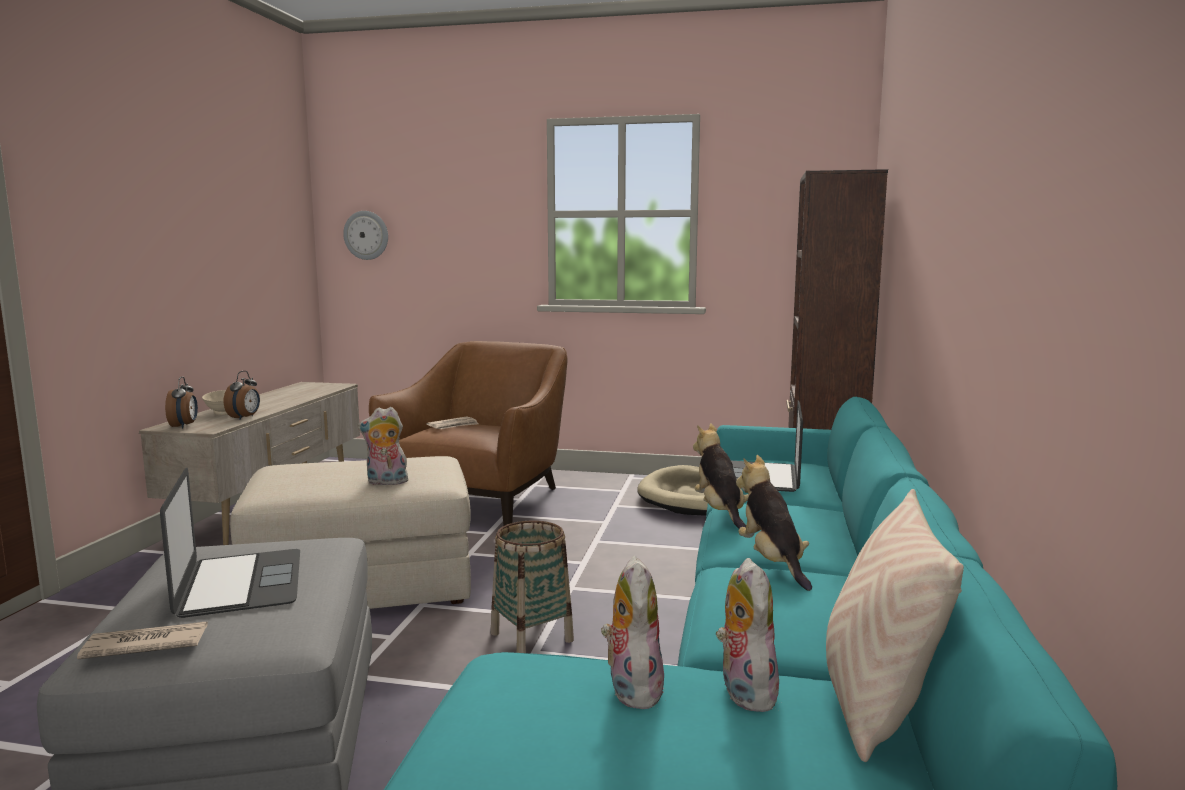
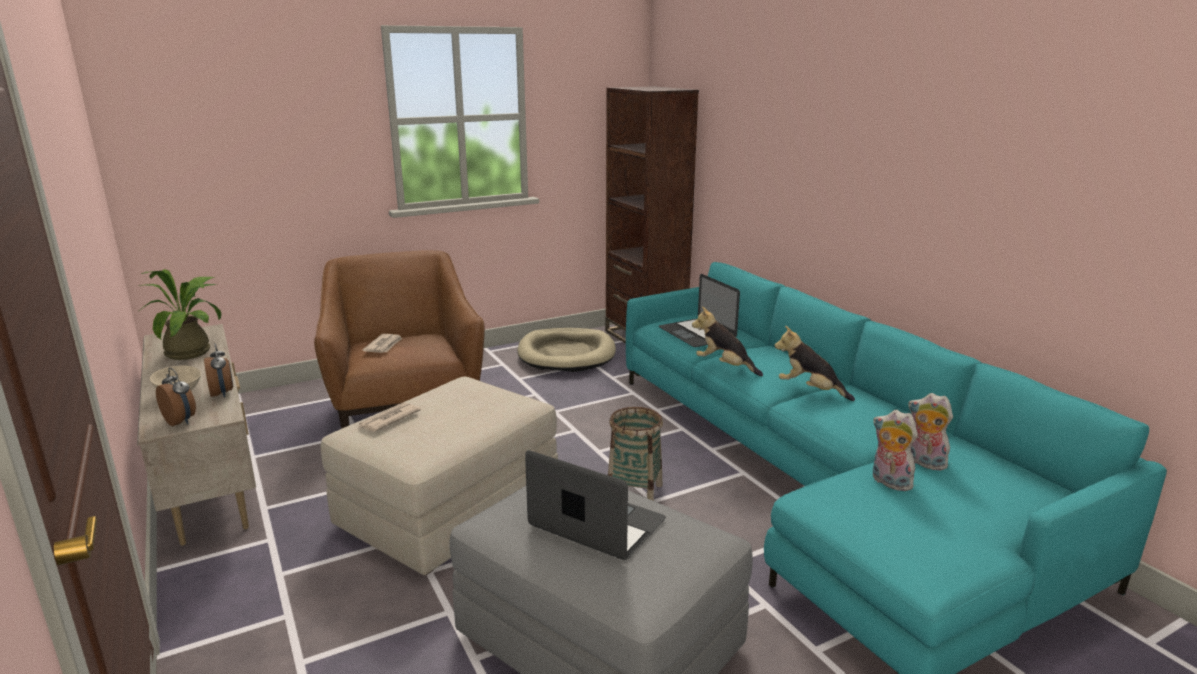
camera: 40 degrees left, 10 degrees up
(145, 645) = (651, 583): newspaper -> newspaper (388, 419)
(298, 394) = (193, 351): none -> potted plant
(366, 235) = (176, 154): wall clock -> none
(386, 482) = (487, 414): plush toy -> none
(875, 704) = (964, 446): beige pillow -> none

